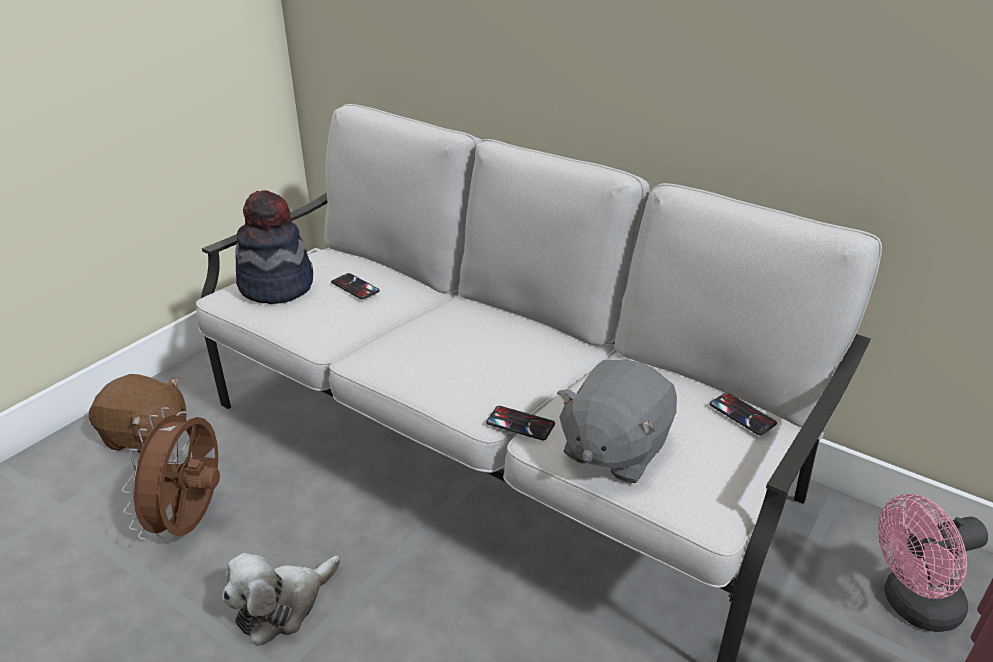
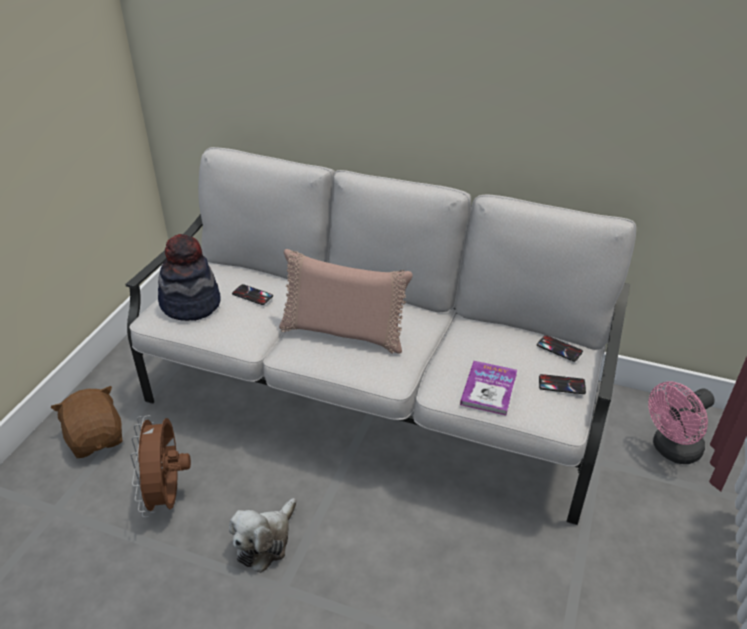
camera: 15 degrees left, 5 degrees up
(147, 436) = (96, 438): brown plush toy -> brown plush toy turned 120 degrees counterclockwise
(446, 346) = (343, 333): none -> beige pillow
(520, 423) = (420, 382): phone -> phone (562, 384)
(614, 449) = (489, 389): grey plush toy -> book

